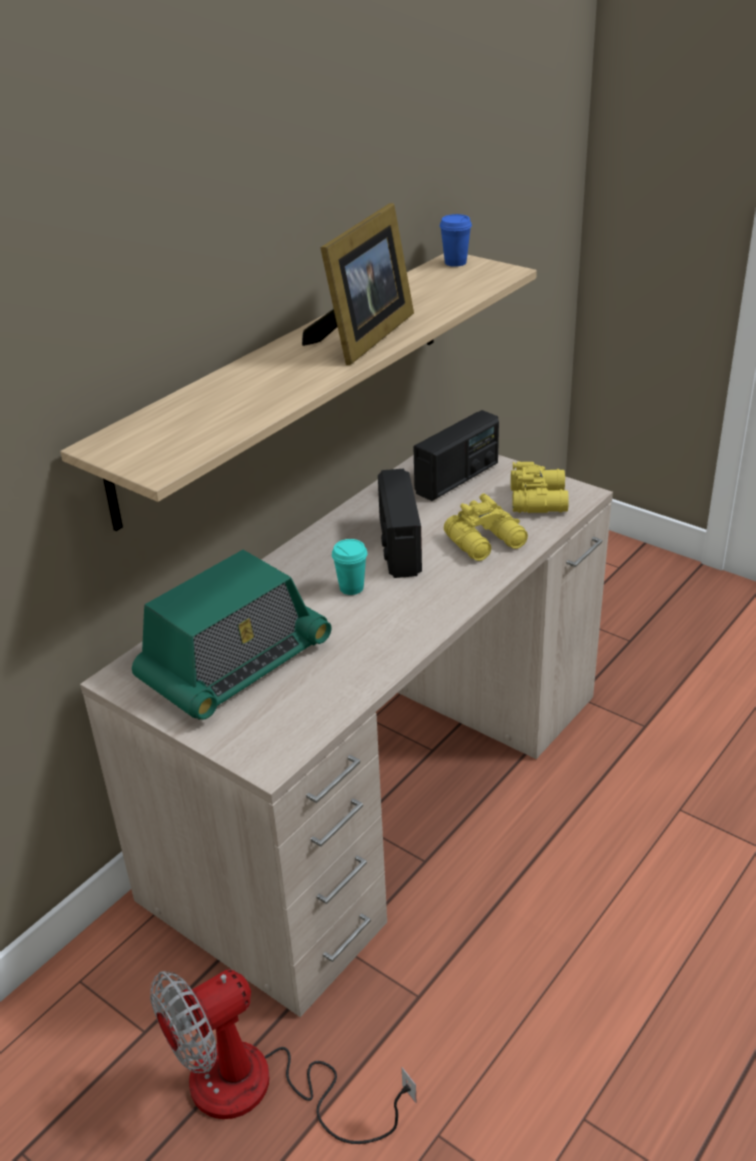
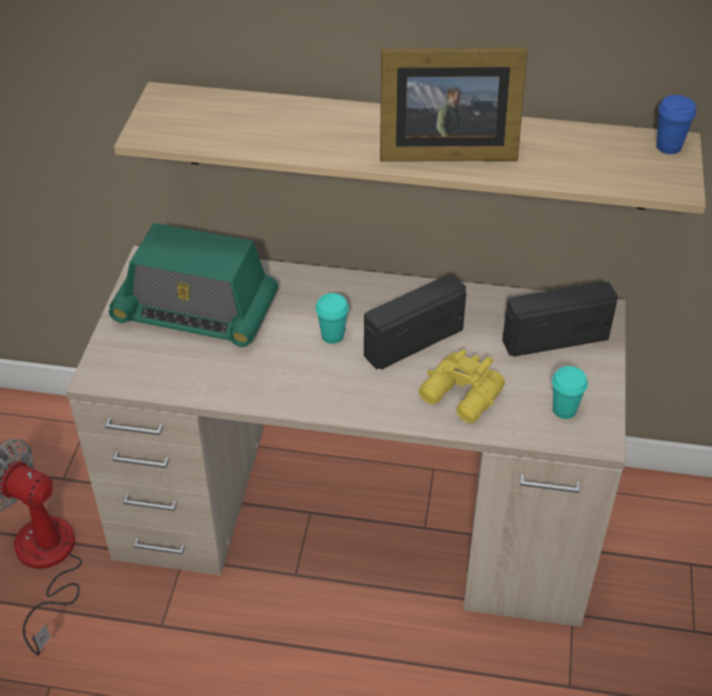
camera: 60 degrees right, 10 degrees up
(457, 478) = (555, 339): radio -> radio turned 150 degrees clockwise
(540, 499) = (564, 410): yellow binoculars -> turquoise cup

